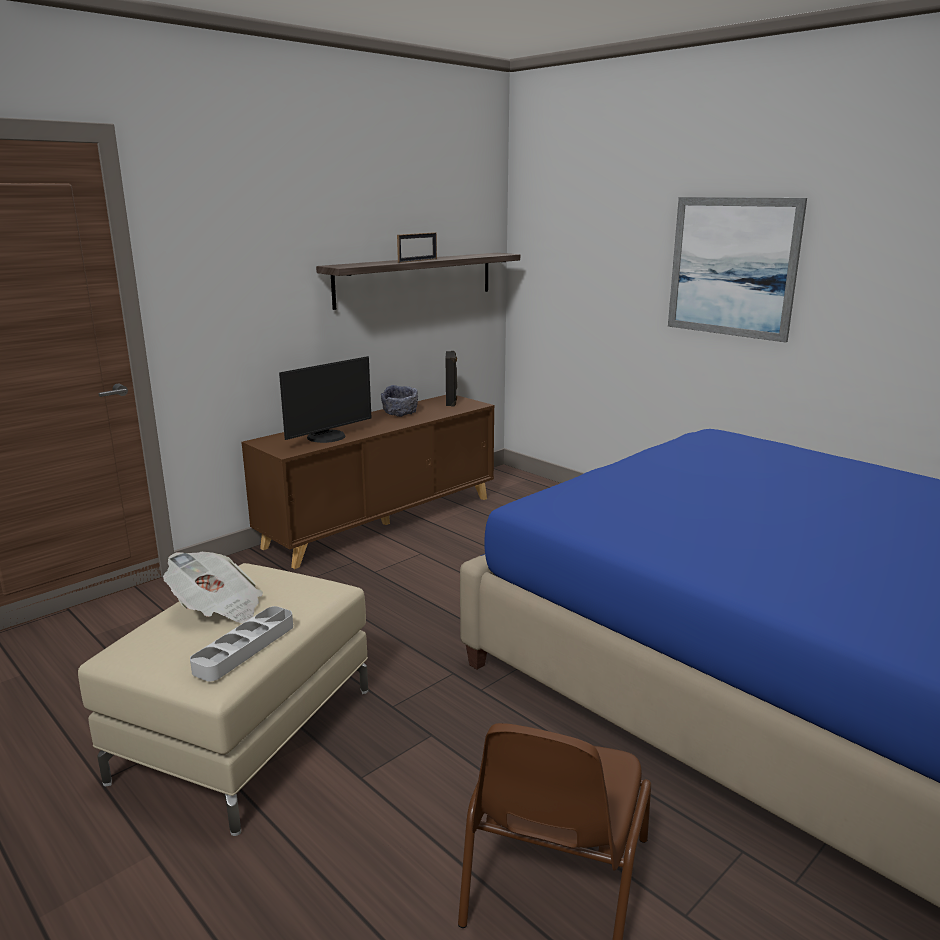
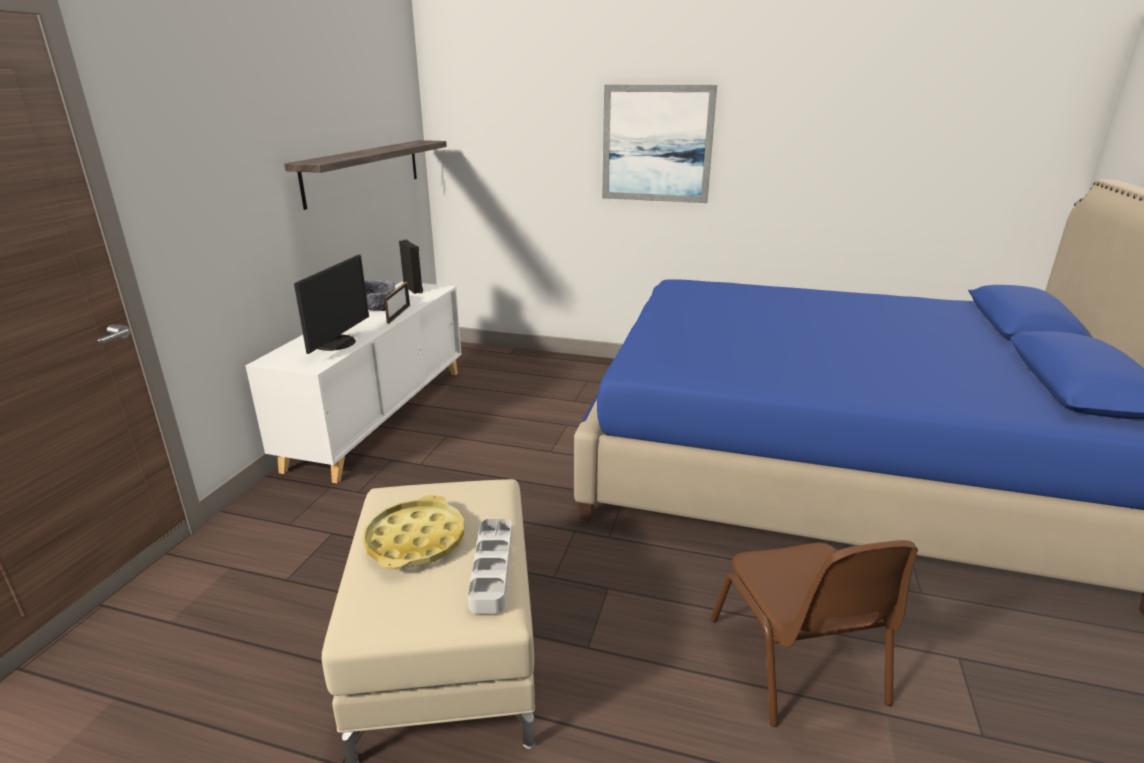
camera: 30 degrees left, 5 degrees up
(218, 608) = (416, 540): newspaper -> yellow tray
(382, 521) = (381, 415): brown cabinet -> white cabinet
(417, 260) = (374, 152): picture frame -> picture frame (399, 314)

